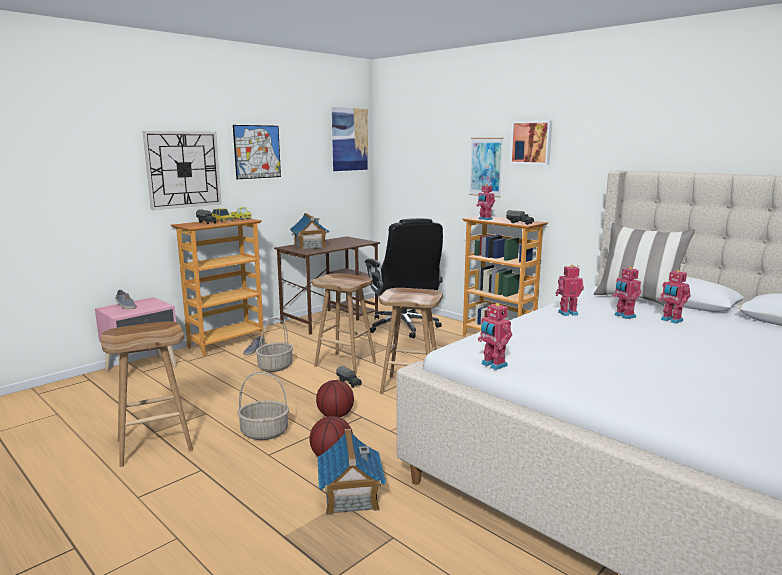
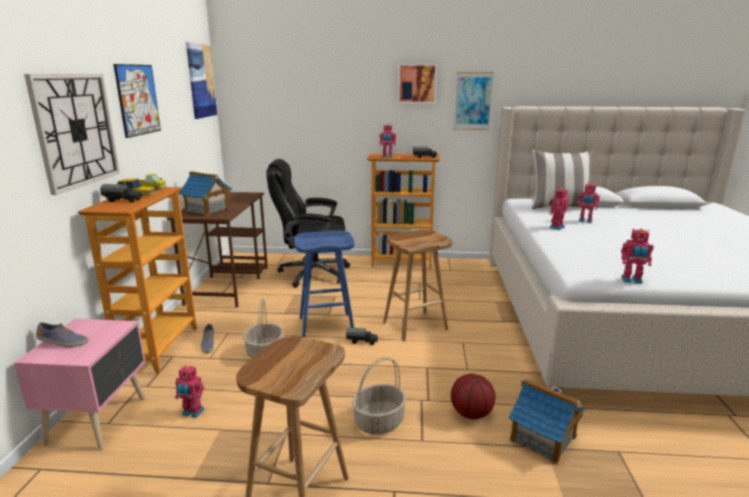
camera: 40 degrees left, 5 degrees up
(335, 415) = (406, 376): basketball -> none
(346, 364) = (327, 325): brown stool -> blue stool
(403, 327) = (312, 273): black office chair -> black office chair turned 150 degrees clockwise
(486, 167) = (368, 107): picture -> picture (473, 101)
(671, 320) = (610, 218): toy robot -> toy robot (192, 413)

